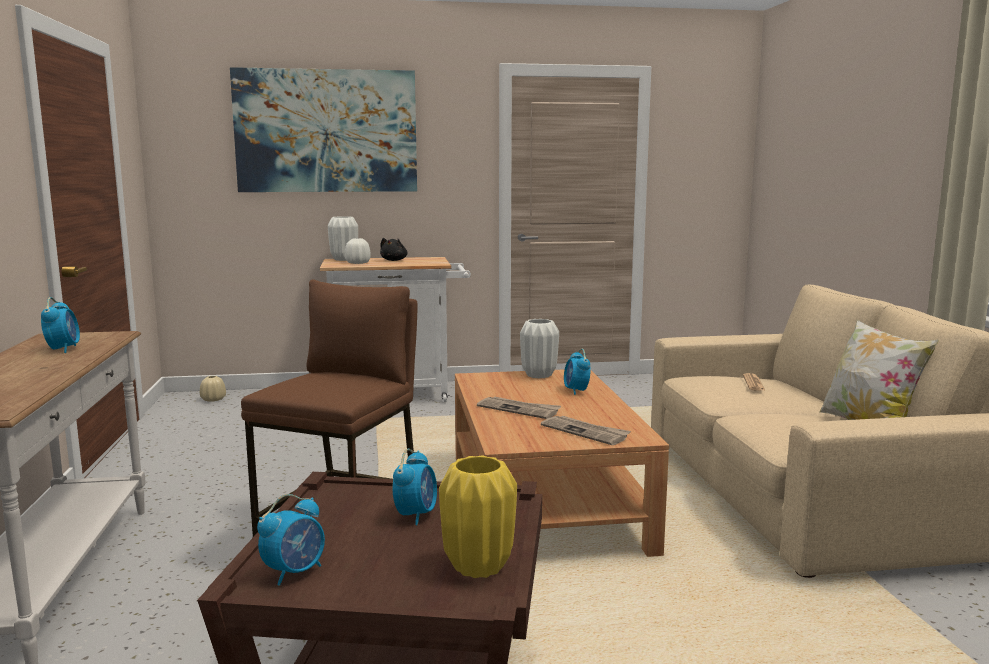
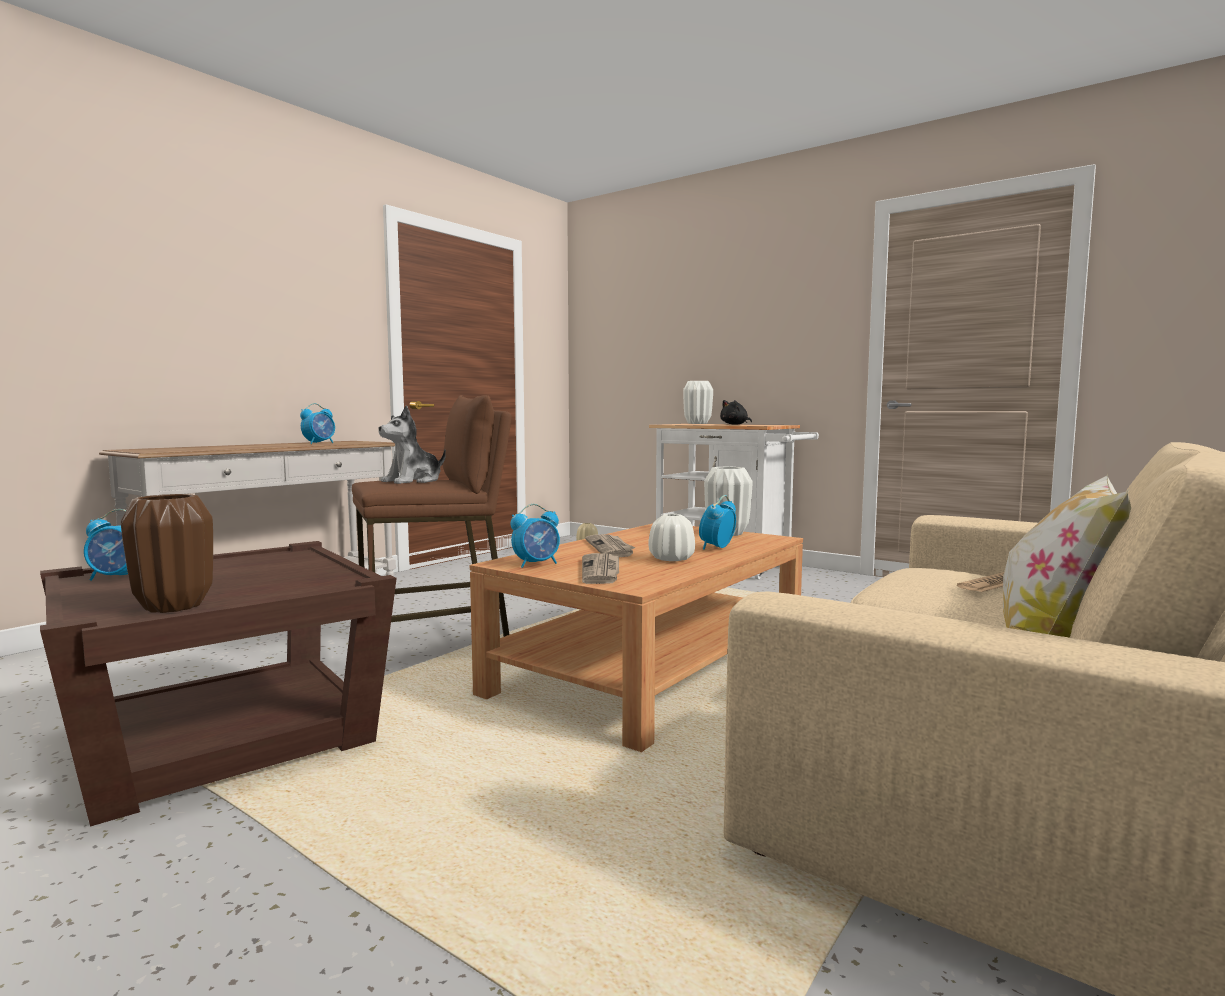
camera: 45 degrees right, 5 degrees down
(326, 131) = (699, 300): picture -> none
(329, 383) = (413, 481): none -> plush toy
(358, 263) = (694, 424): white vase -> white vase (672, 559)
(416, 515) = (272, 575): alarm clock -> alarm clock (537, 564)
(478, 567) = (172, 606): yellow vase -> brown vase

